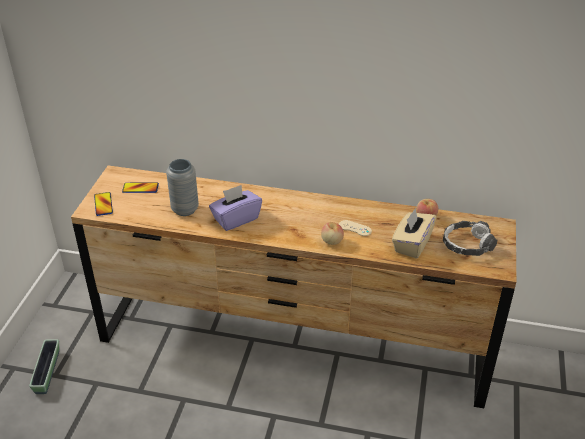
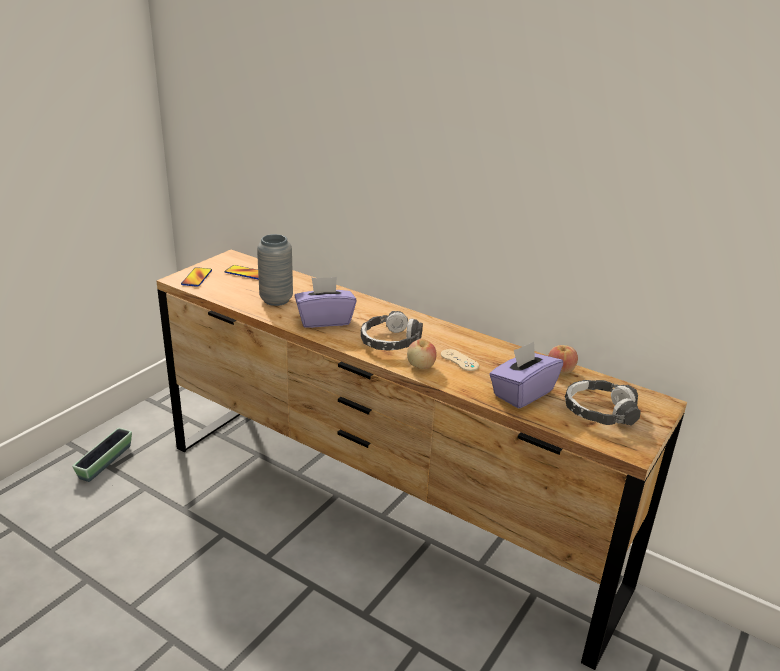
camera: 20 degrees right, 10 degrees down
(296, 225) = (390, 341): none -> headphones
(412, 244) = (522, 393): beige tissue box -> purple tissue box

